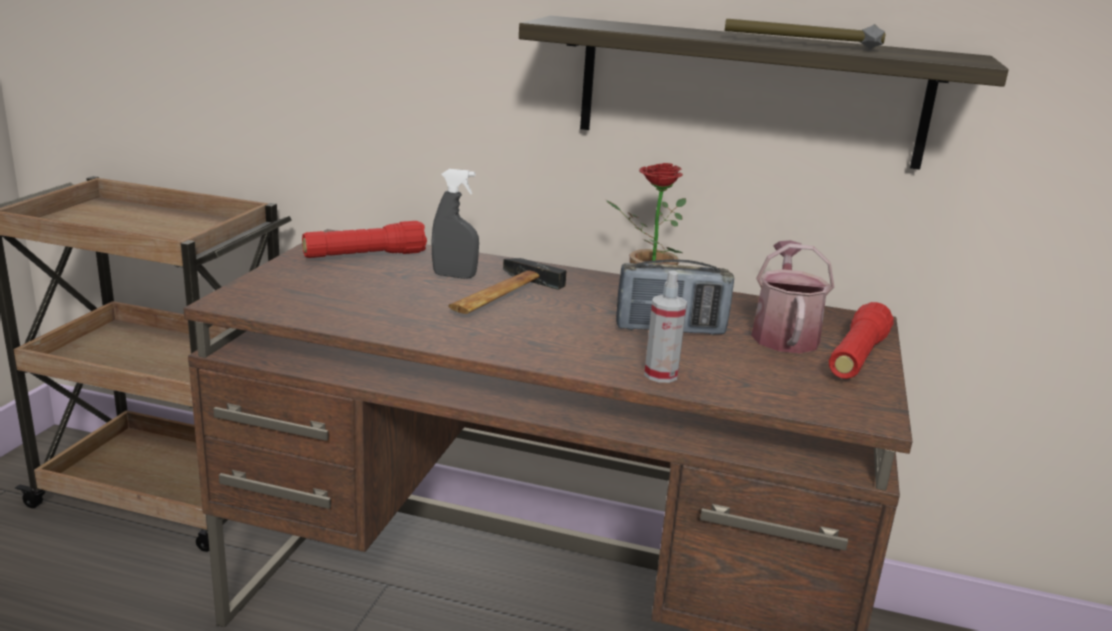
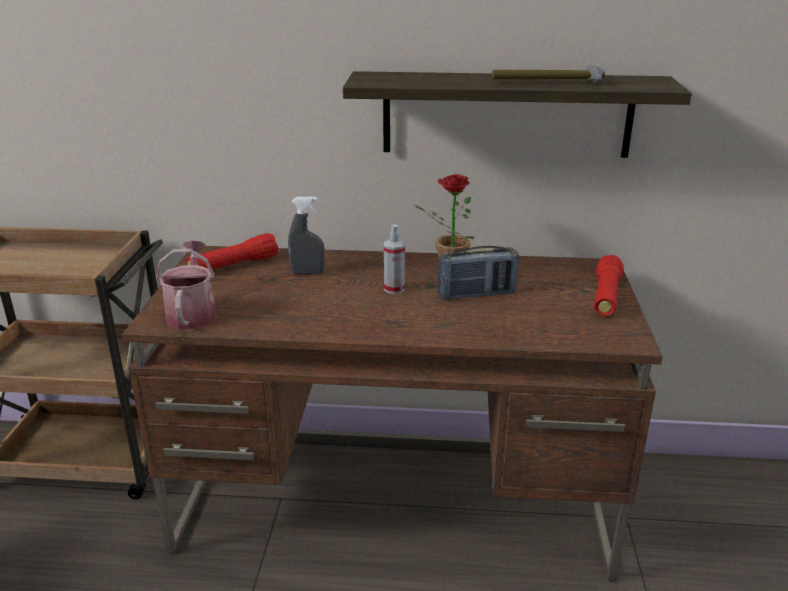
camera: 10 degrees left, 5 degrees up
(497, 296) = (346, 285): hammer -> none
(661, 375) = (486, 333): spray bottle -> spray bottle (394, 289)
(784, 334) = (552, 286): watering can -> watering can (192, 313)

